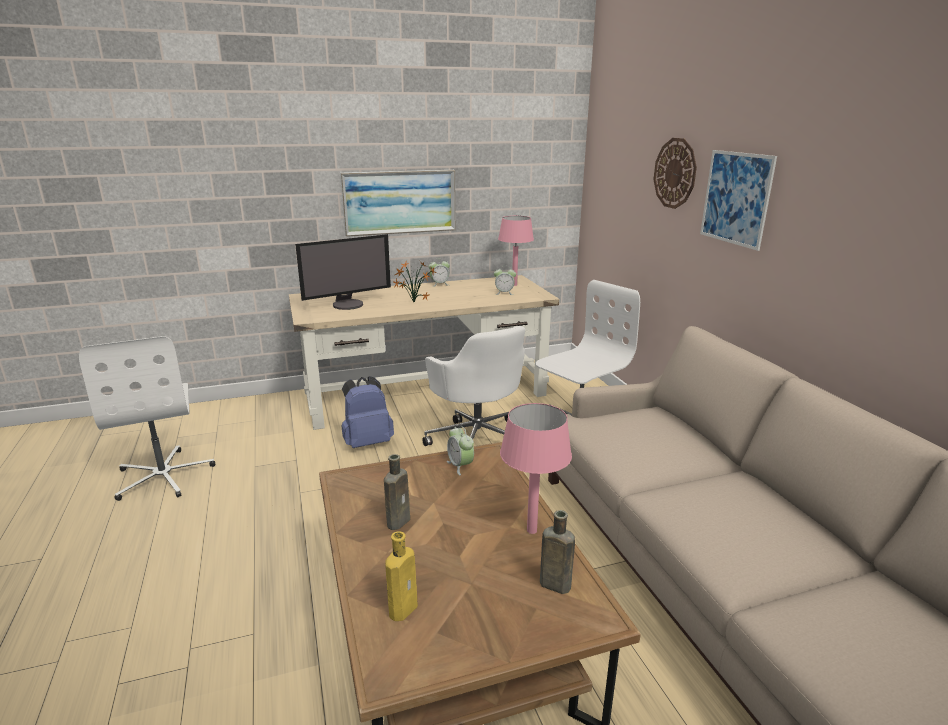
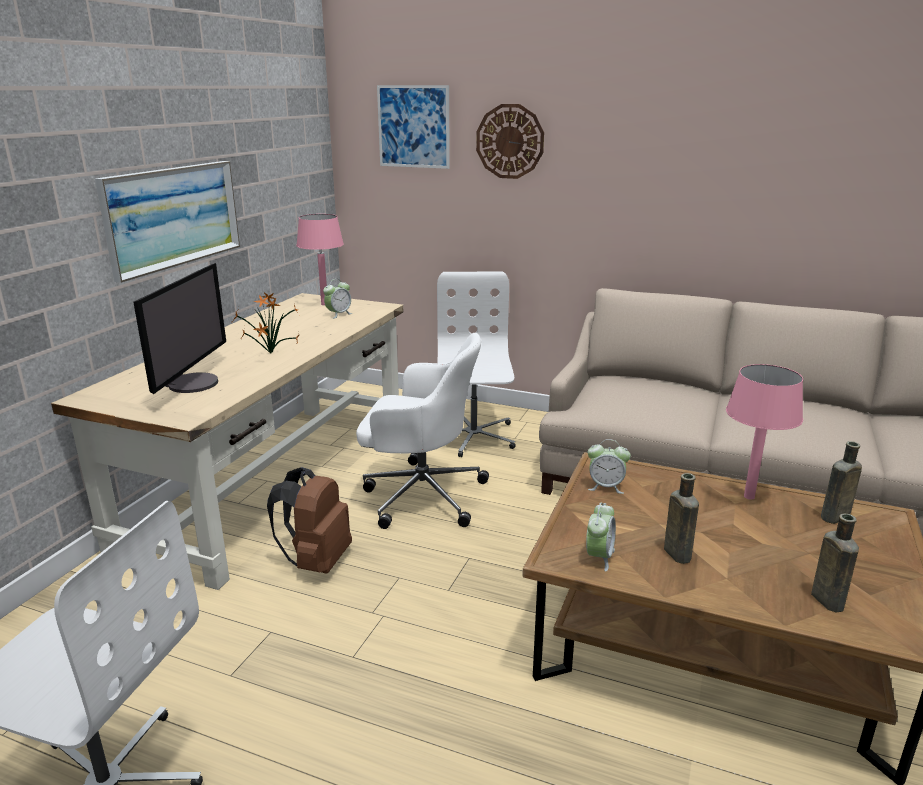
camera: 50 degrees left, 0 degrees up
(367, 442) = (316, 561): blue backpack -> brown backpack
(404, 608) = (825, 599): yellow bottle -> brown bottle
(439, 284) = (240, 327): alarm clock -> alarm clock (599, 557)
(736, 198) = (605, 158): picture -> picture (413, 126)

